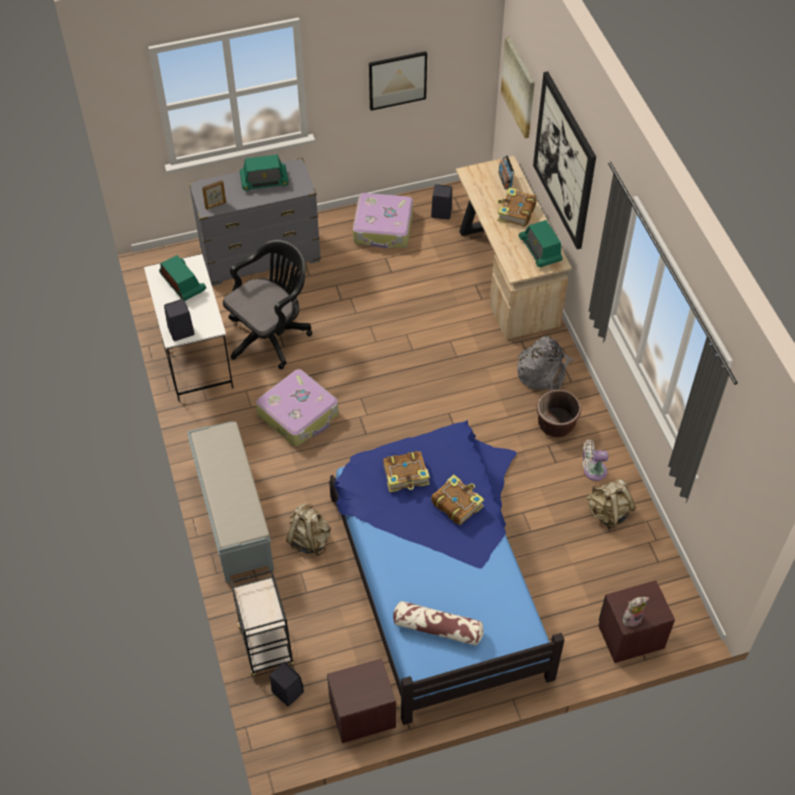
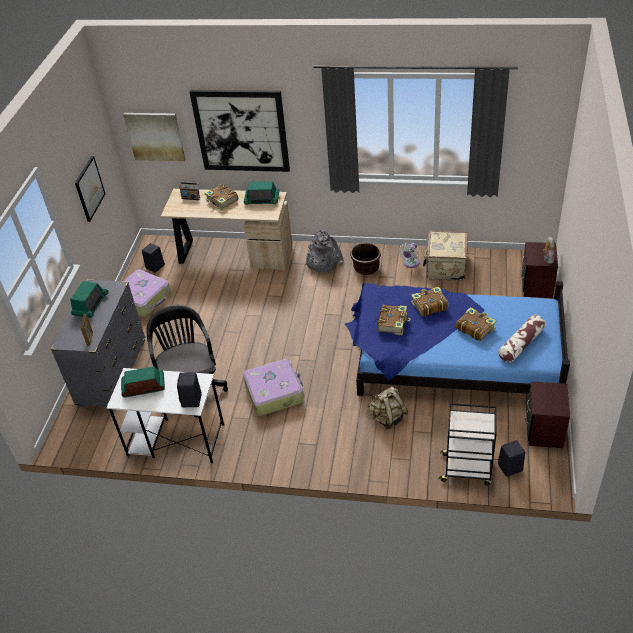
camera: 60 degrees left, 10 degrees down
(233, 515) = (341, 457): grey bench -> none
(442, 567) = (475, 328): none -> book
(608, 513) = (445, 267): beige backpack -> beige suitcase

